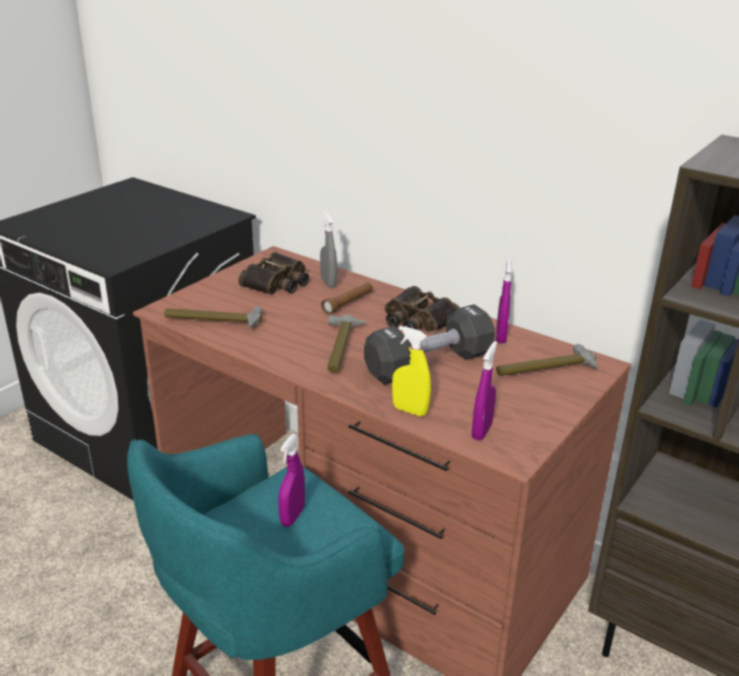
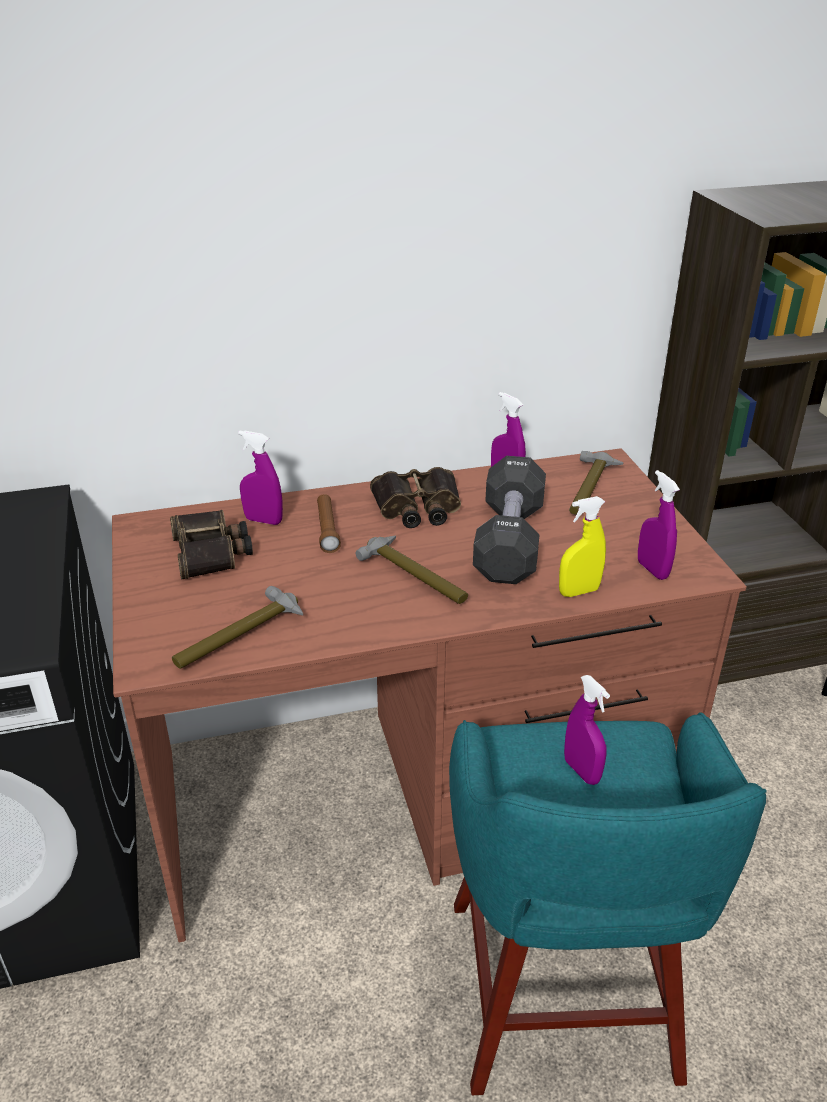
camera: 50 degrees left, 5 degrees up
(328, 283) = (263, 520): grey spray bottle -> purple spray bottle

